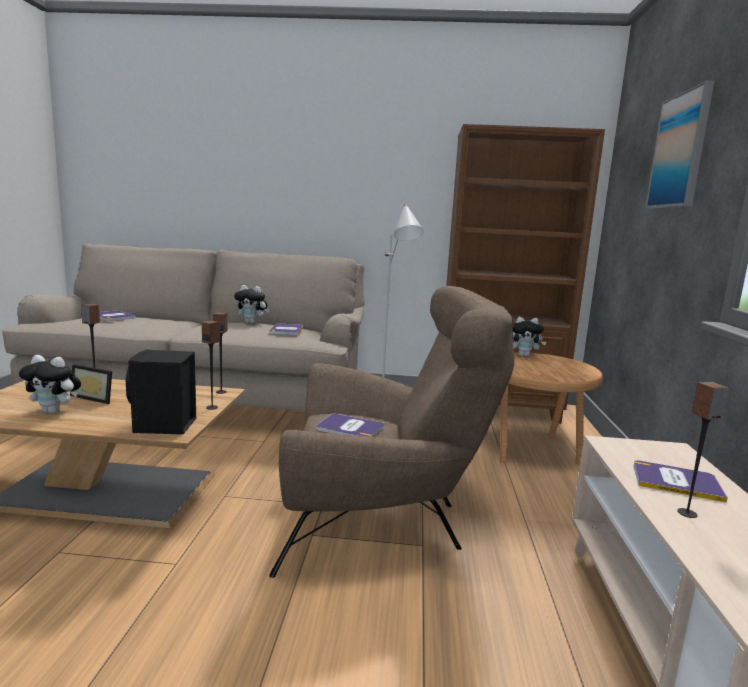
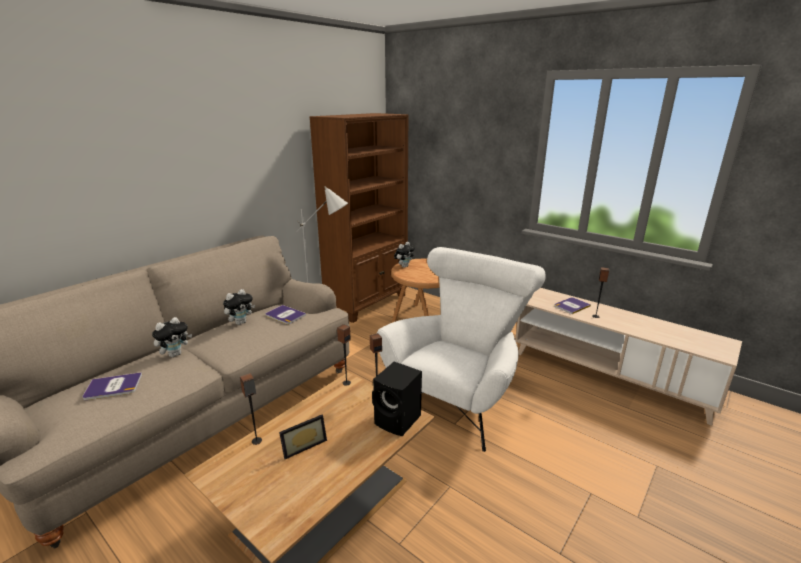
camera: 55 degrees left, 10 degrees up
(54, 411) = (320, 471): plush toy -> plush toy (175, 354)
(349, 428) = (450, 355): book -> none
(384, 521) = (458, 394): brown armchair -> white armchair
(680, 151) = (471, 137): picture -> none

